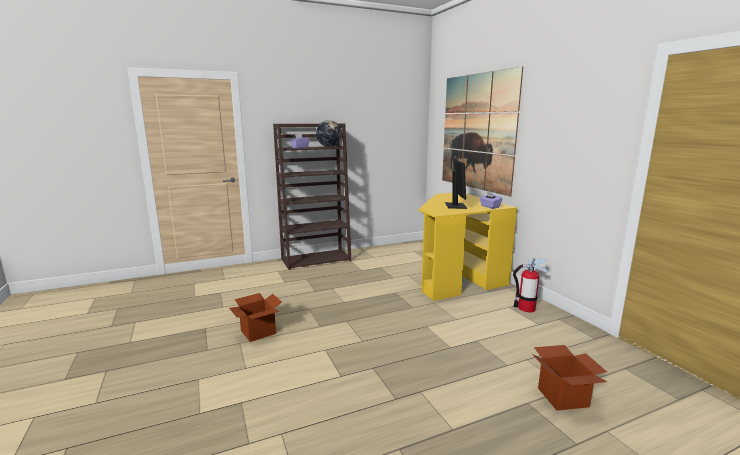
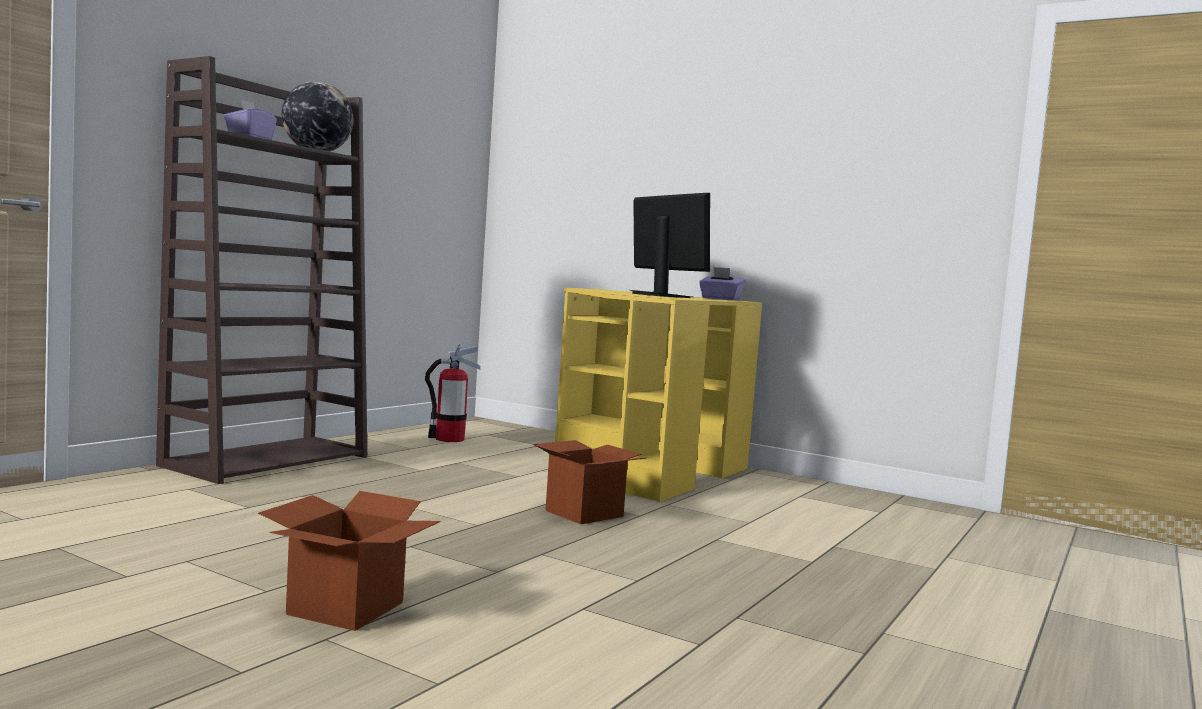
camera: 35 degrees left, 10 degrees down
(477, 132) = (643, 160): picture -> none
(526, 308) = (827, 495): fire extinguisher -> fire extinguisher (449, 439)
(563, 397) = (1073, 592): cardboard box -> cardboard box (584, 514)

